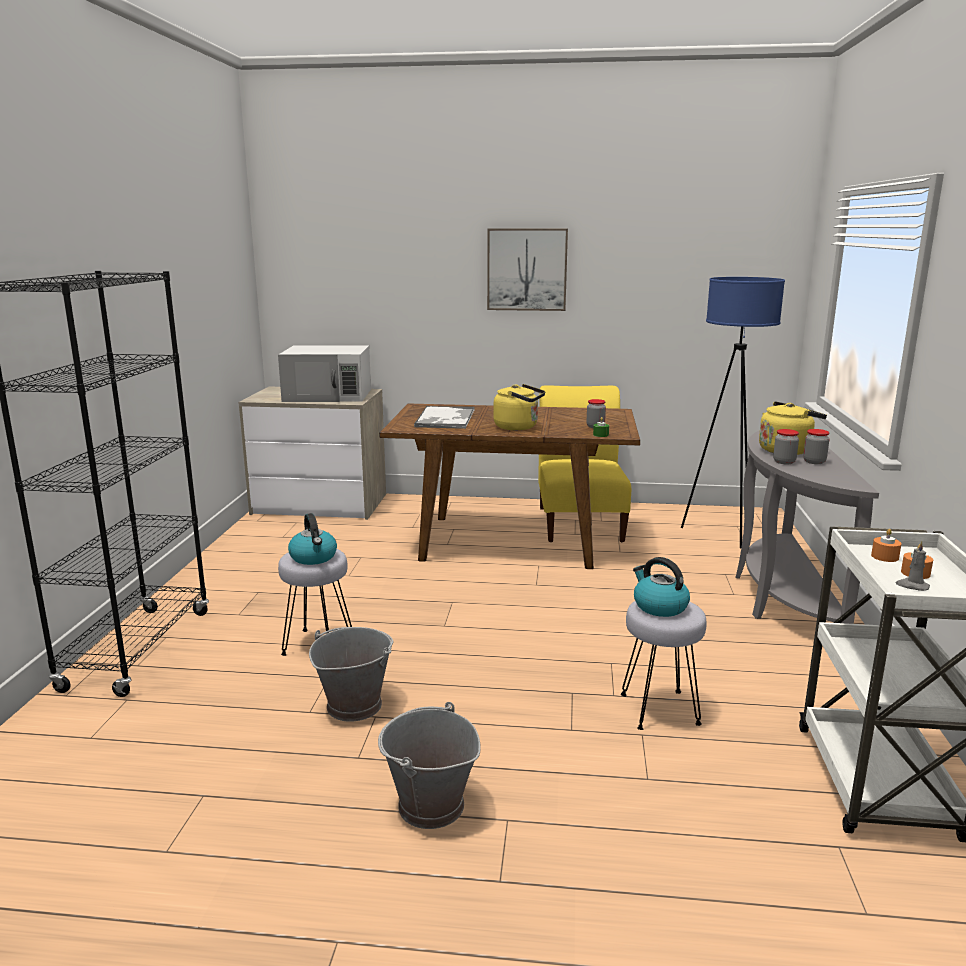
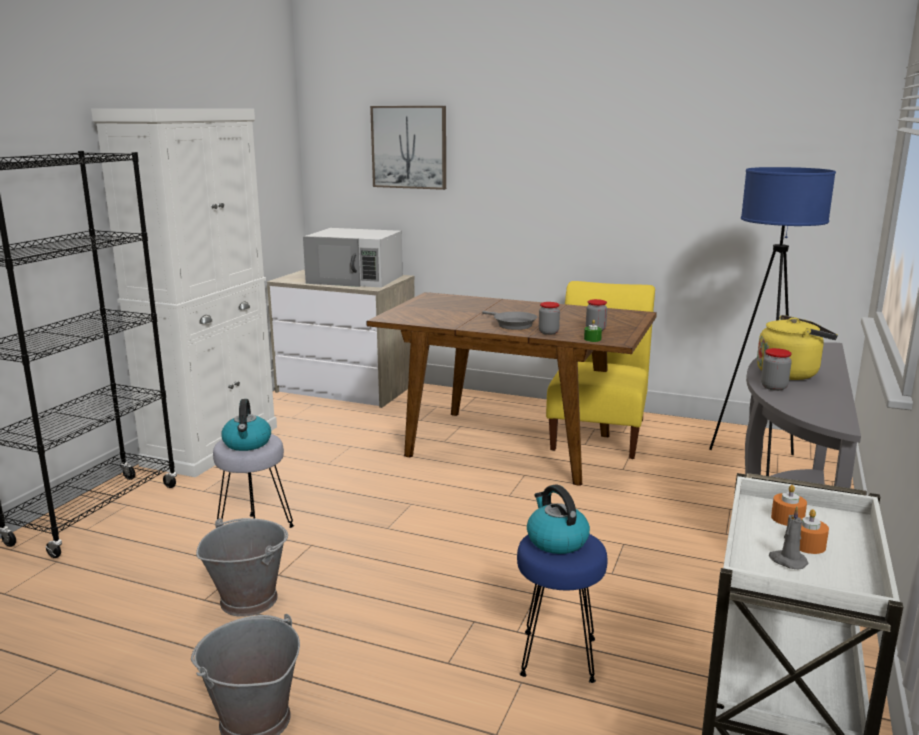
camera: 15 degrees right, 0 degrees up
(218, 571) = (212, 445): none -> white cabinet
(445, 419) = (445, 311): tray -> none
(519, 427) = (512, 325): yellow kettle -> grey frying pan
(527, 269) = (562, 155): picture -> picture (409, 147)
(658, 709) = (557, 656): grey stool -> blue stool
(814, 462) = (812, 390): jar -> jar (548, 332)

